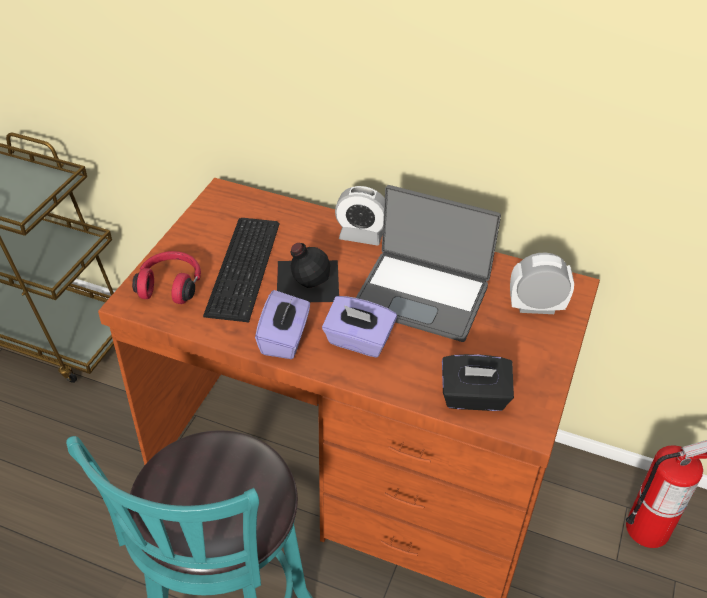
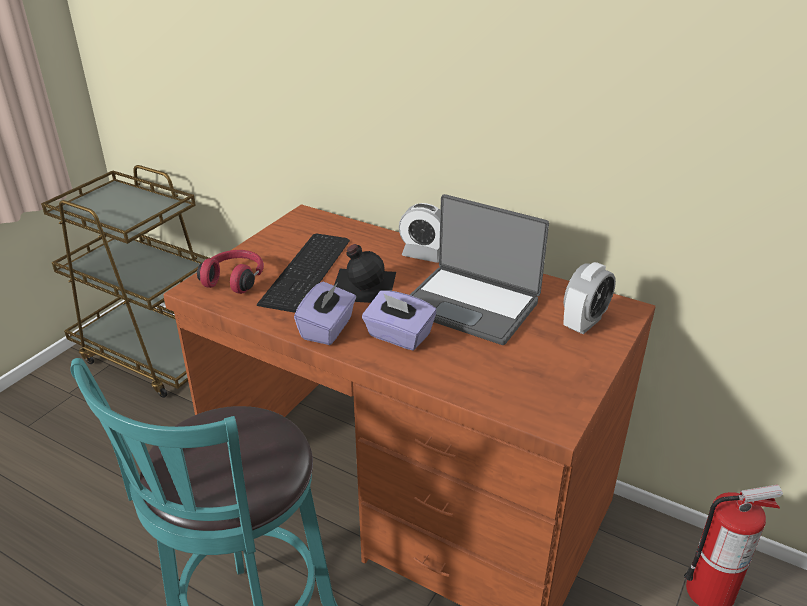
camera: 10 degrees right, 10 degrees down
(474, 398) = (503, 393): black tissue box -> none
(536, 307) = (584, 323): alarm clock -> alarm clock turned 120 degrees clockwise

